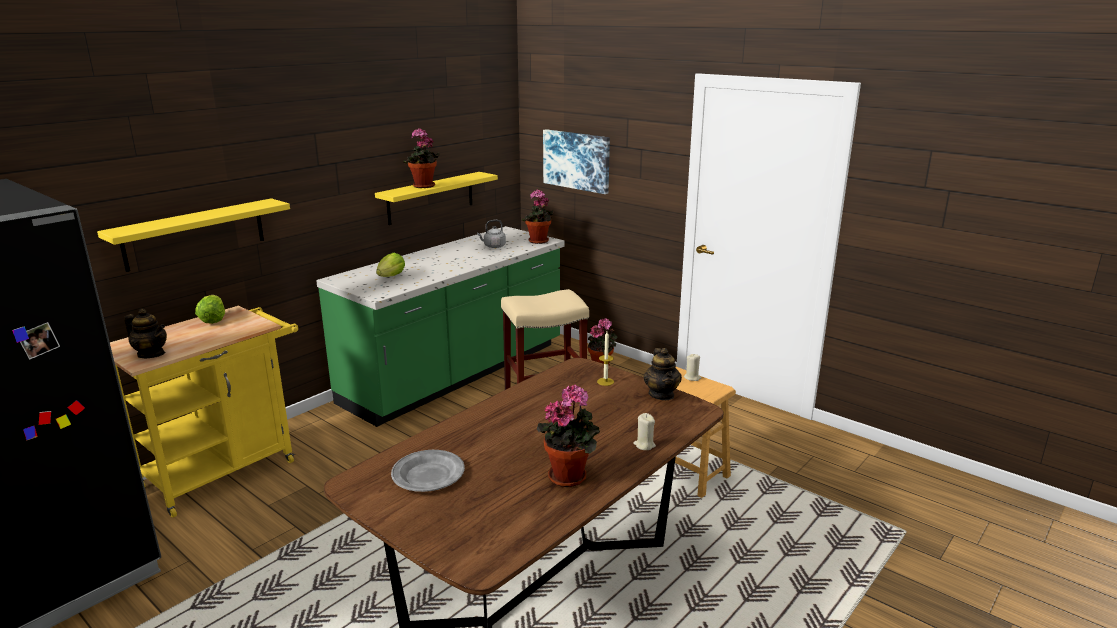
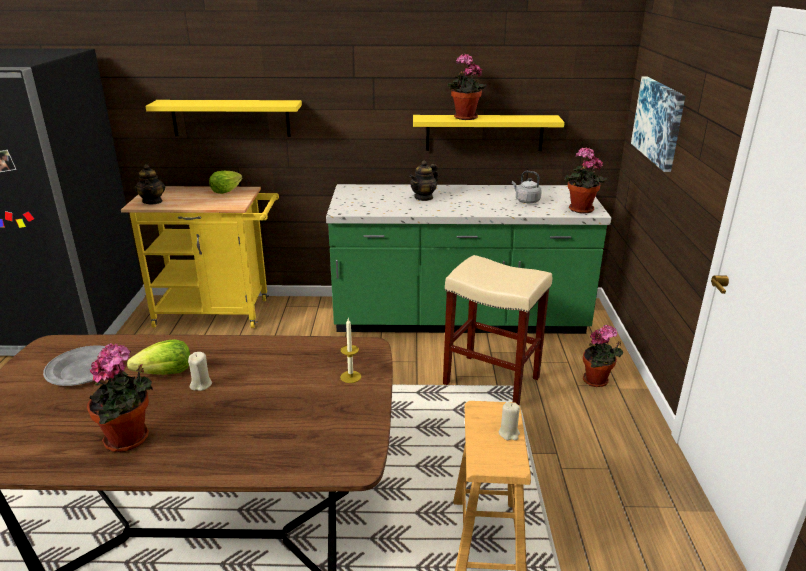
camera: 50 degrees right, 5 degrees up
(391, 276) = (385, 199): lettuce -> lettuce (166, 373)
(644, 445) = (231, 458): beige candle -> beige candle (201, 384)
(661, 394) = (362, 422): teapot -> teapot (424, 197)

